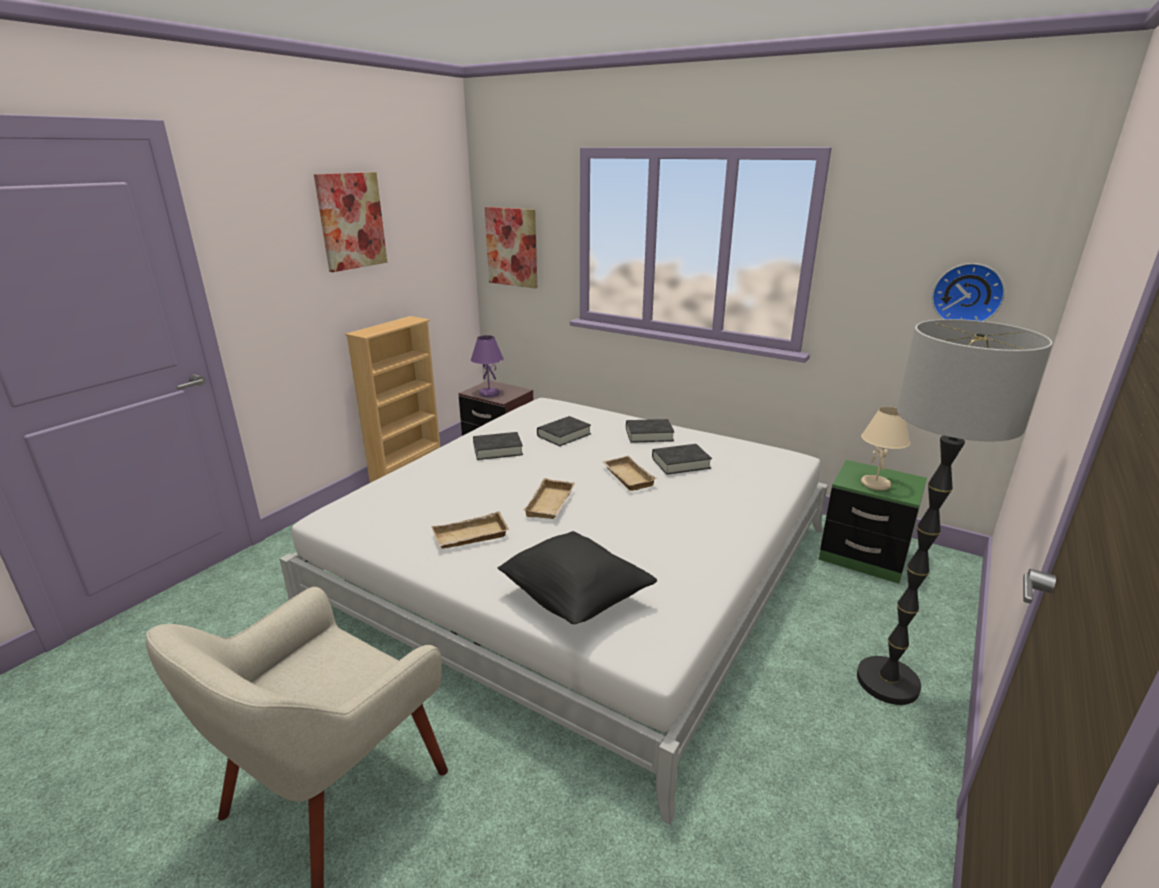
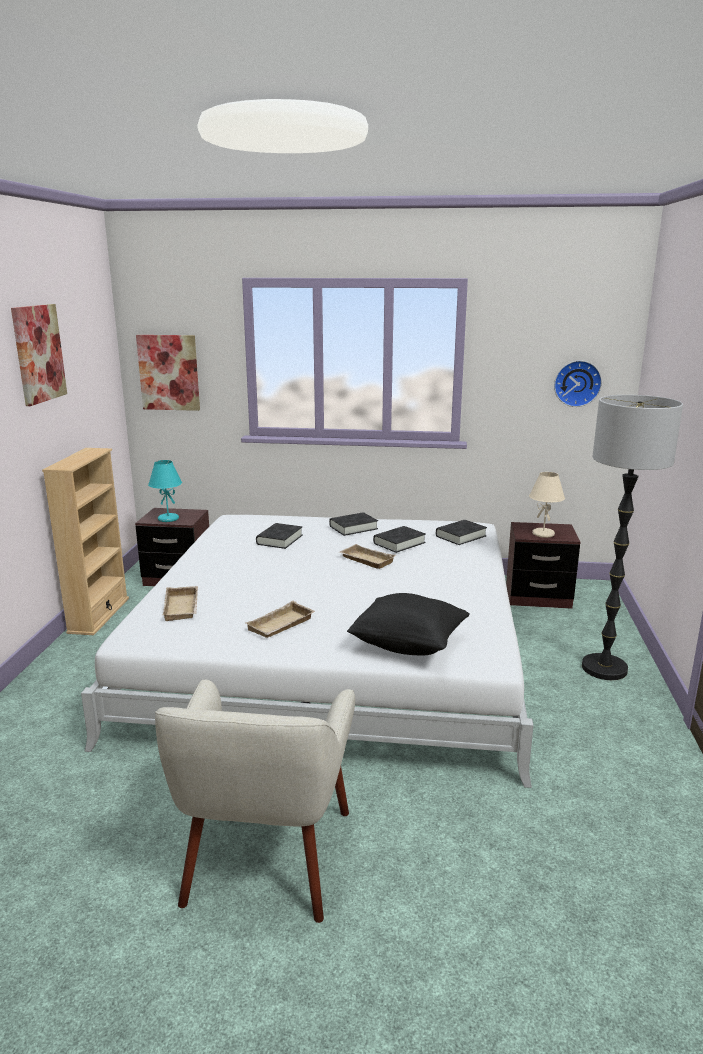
camera: 25 degrees left, 5 degrees down
(488, 394) = (168, 519): purple table lamp -> turquoise table lamp
(497, 450) = (232, 560): black book -> black book (460, 536)
(551, 504) = (325, 589): beige tray -> beige tray (183, 608)
(863, 557) = (538, 597): green nightstand -> brown nightstand

